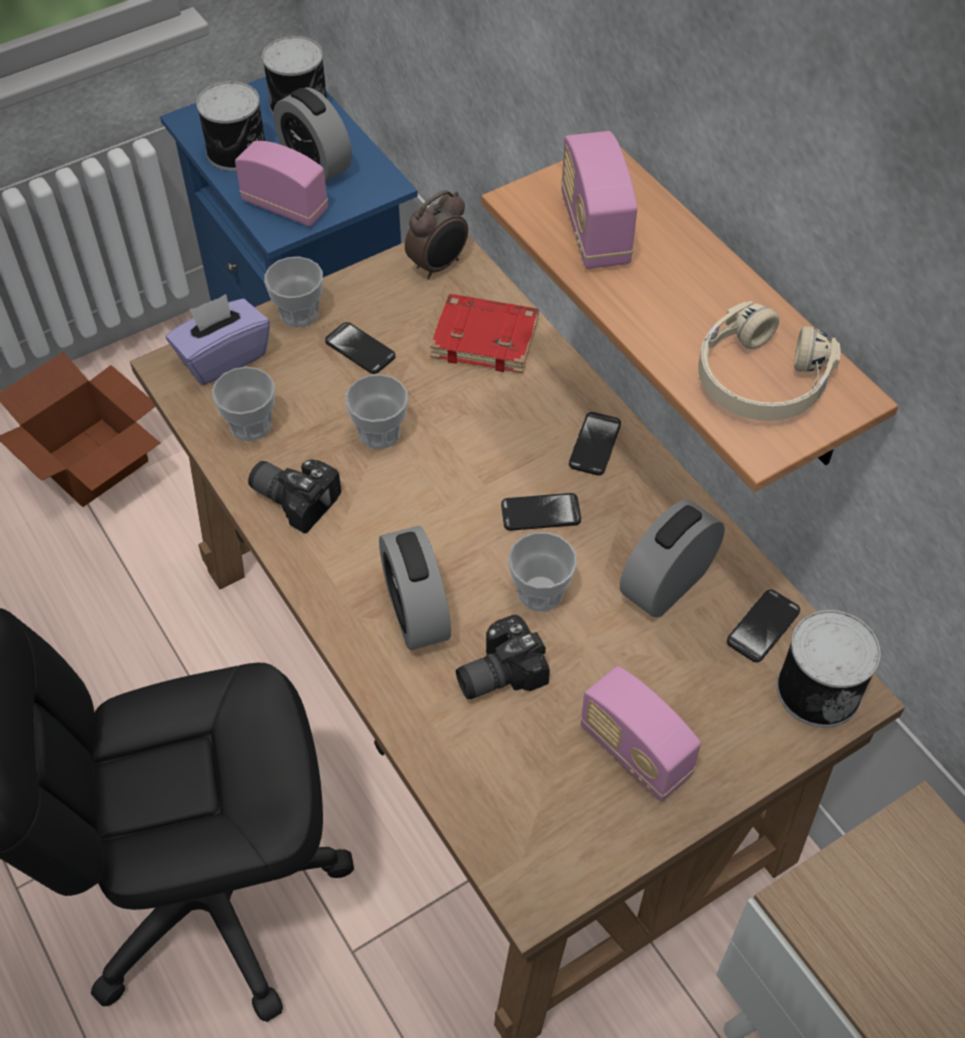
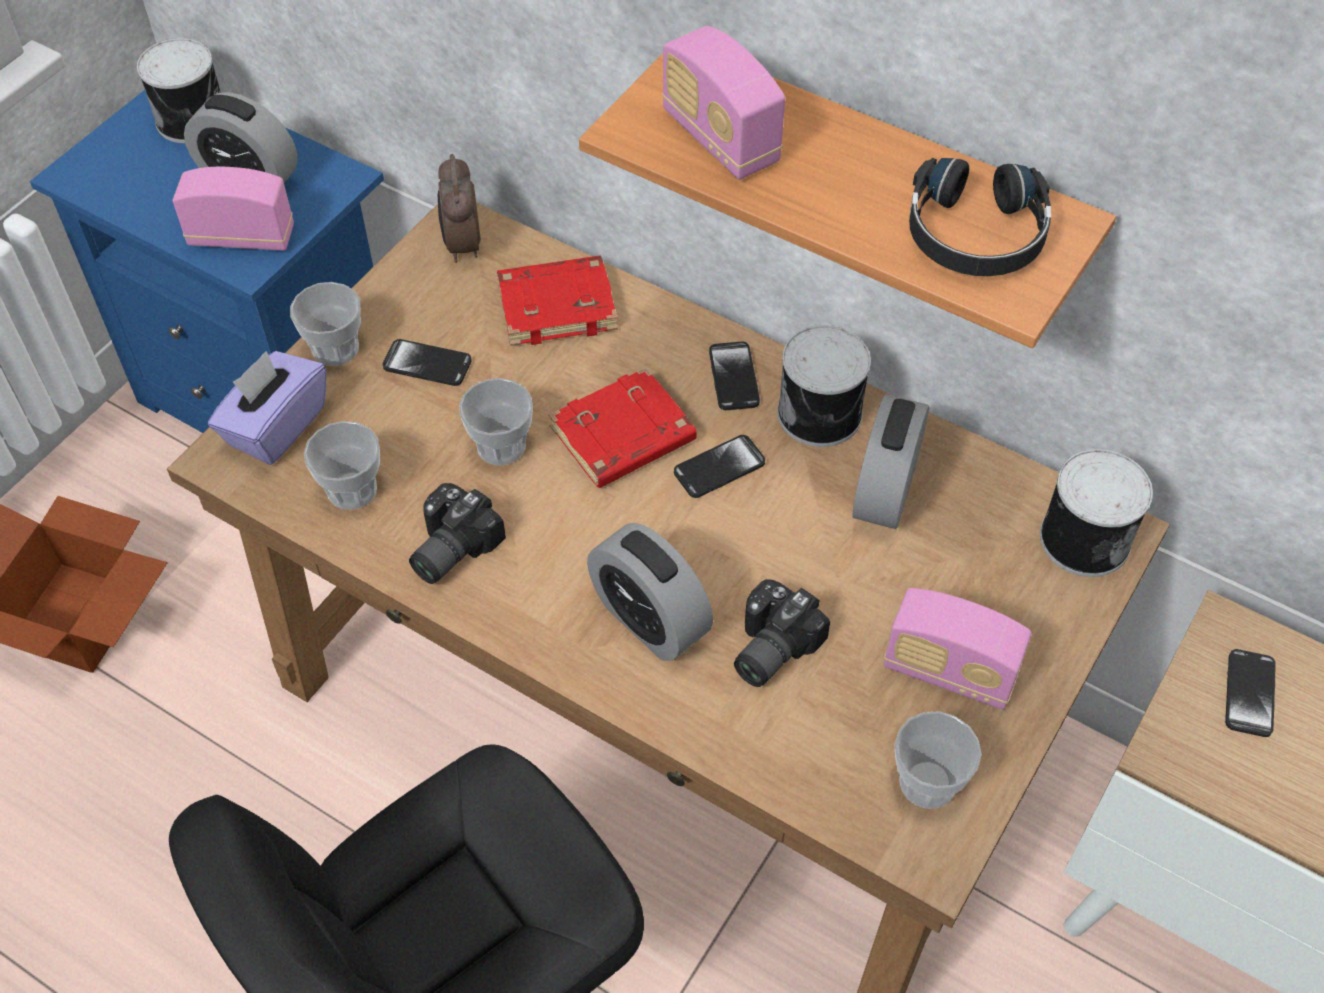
camera: 25 degrees left, 0 degrees up
(238, 152) = (150, 193): can -> can (822, 413)
(295, 496) = (448, 548): camera -> camera turned 60 degrees counterclockwise
(439, 266) = (462, 245): alarm clock -> alarm clock turned 150 degrees clockwise
(477, 460) = (622, 437): none -> red book
(540, 592) = (765, 549): cup -> cup (927, 783)
(759, 379) = (975, 234): beige headphones -> black headphones
(763, 627) = (999, 498): phone -> phone (1249, 694)

